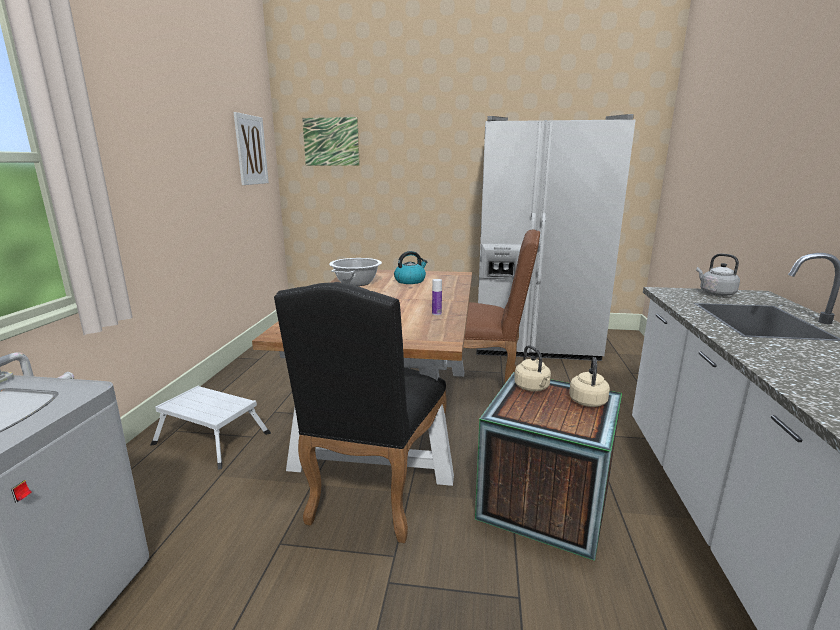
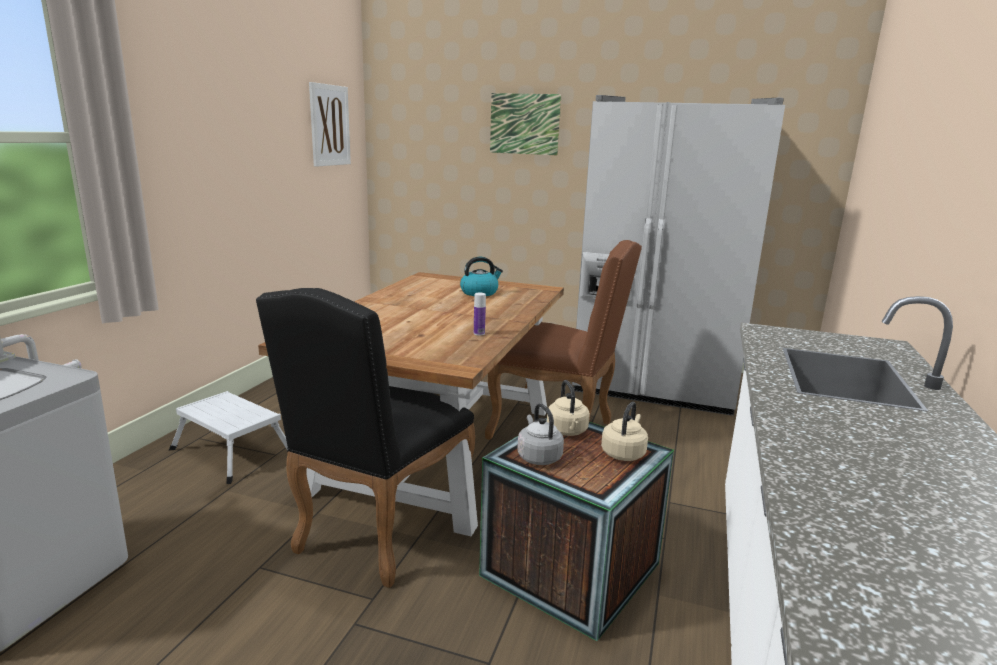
camera: 10 degrees right, 0 degrees up
(331, 141) = (428, 117): picture -> picture (524, 124)
(356, 283) = (415, 290): cooking pot -> none
(715, 293) = (827, 338): grey kettle -> grey kettle (538, 456)

